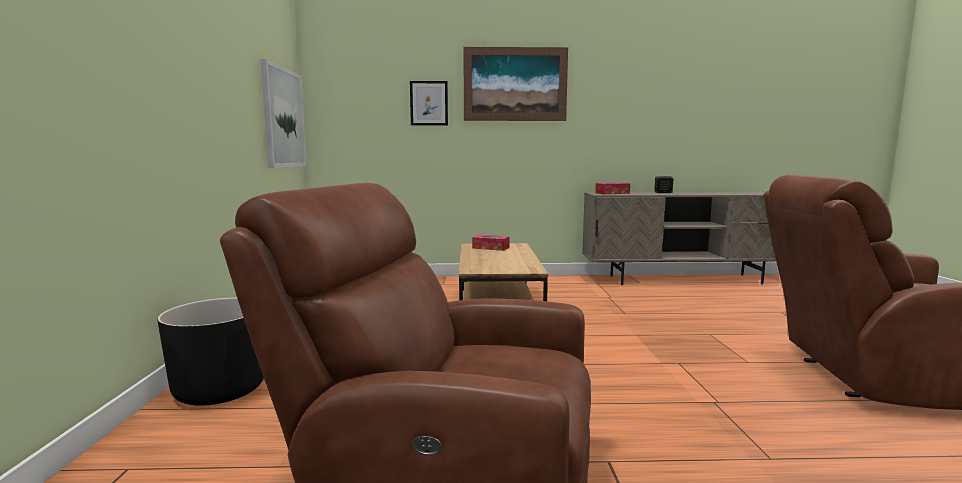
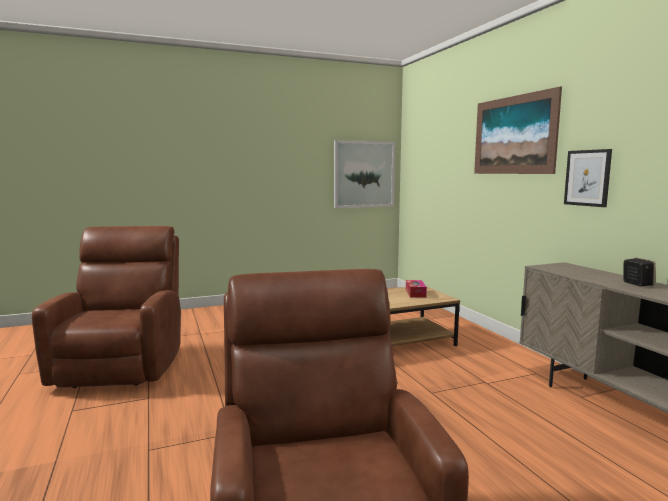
camera: 70 degrees right, 0 degrees up
(220, 390) = (212, 313): black planter -> none
(429, 103) = (456, 158): picture -> picture (587, 178)
(612, 193) = (566, 269): tissue box -> none

